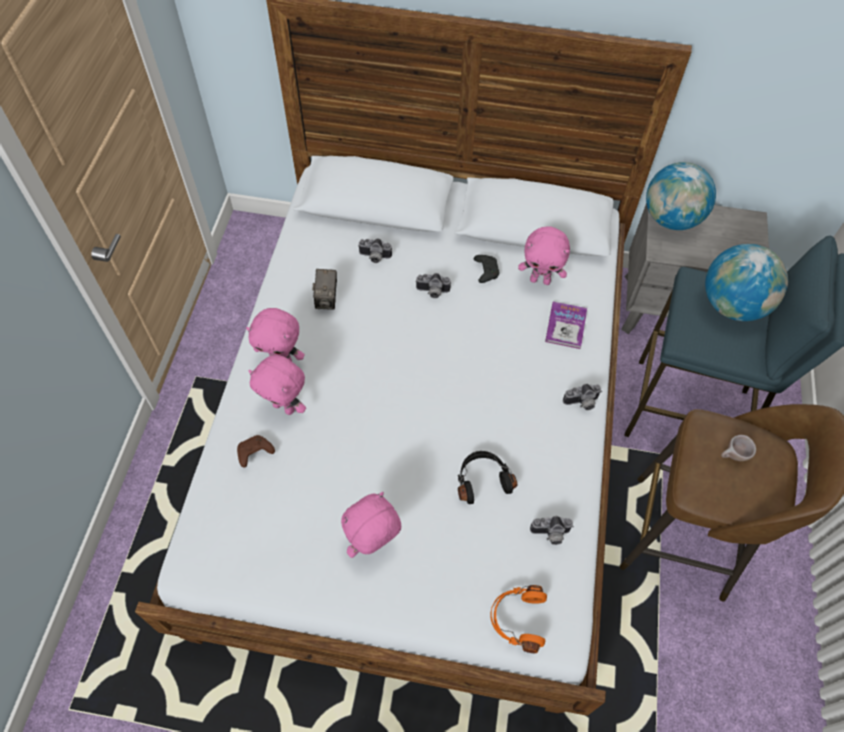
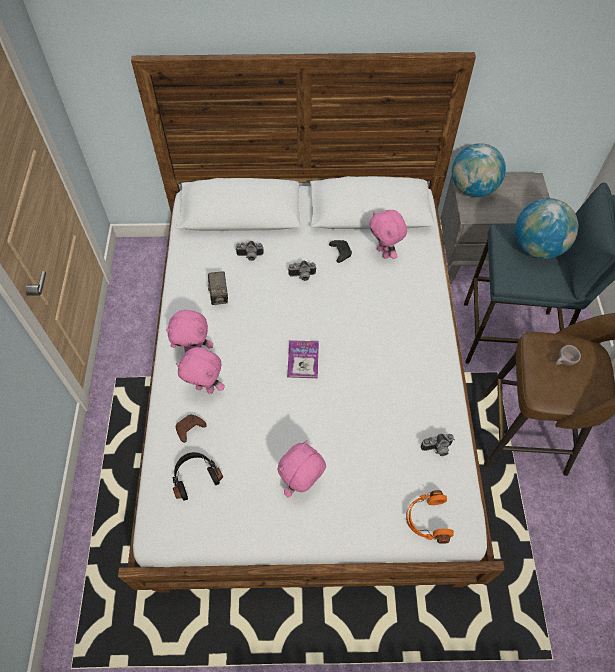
camera: 10 degrees left, 0 degrees up
(482, 480) = (375, 416): black headphones -> black headphones (195, 476)
(540, 280) = (384, 252): pink plush toy -> pink plush toy turned 60 degrees clockwise
(566, 326) = (412, 285): book -> book (303, 360)
(582, 403) = (438, 343): camera -> none

